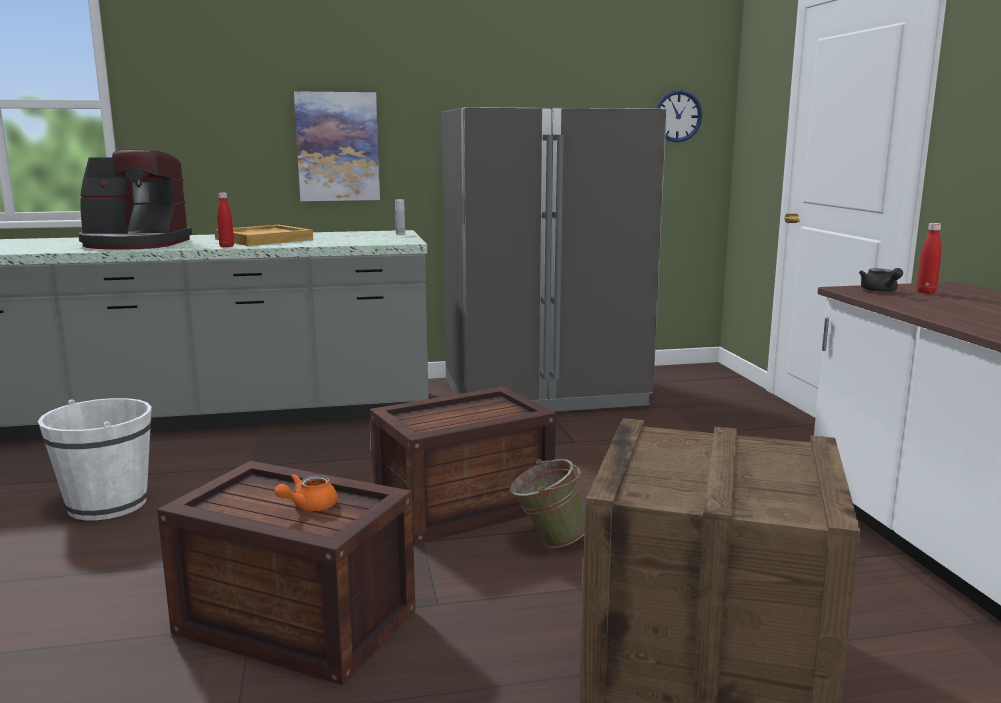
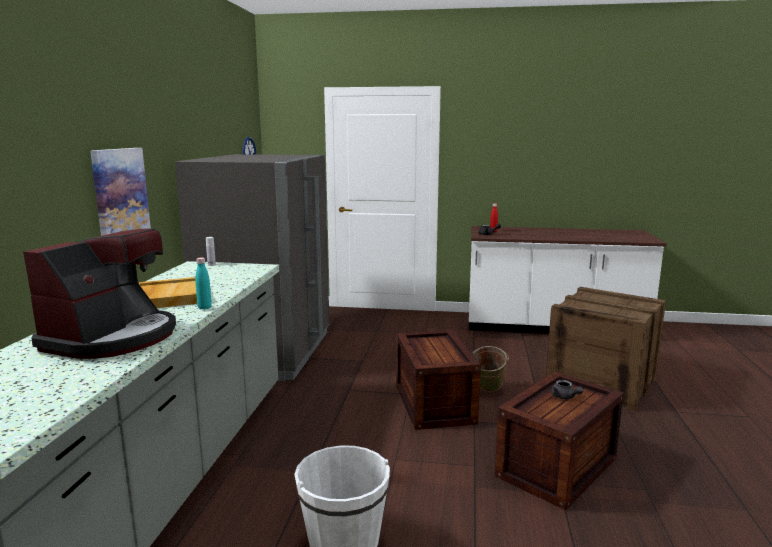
camera: 70 degrees left, 0 degrees up
(226, 246) = (204, 308): red bottle -> turquoise bottle
(309, 506) = (565, 397): orange teapot -> grey teapot

